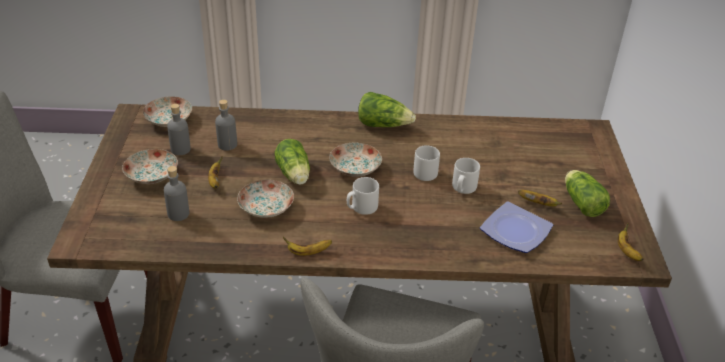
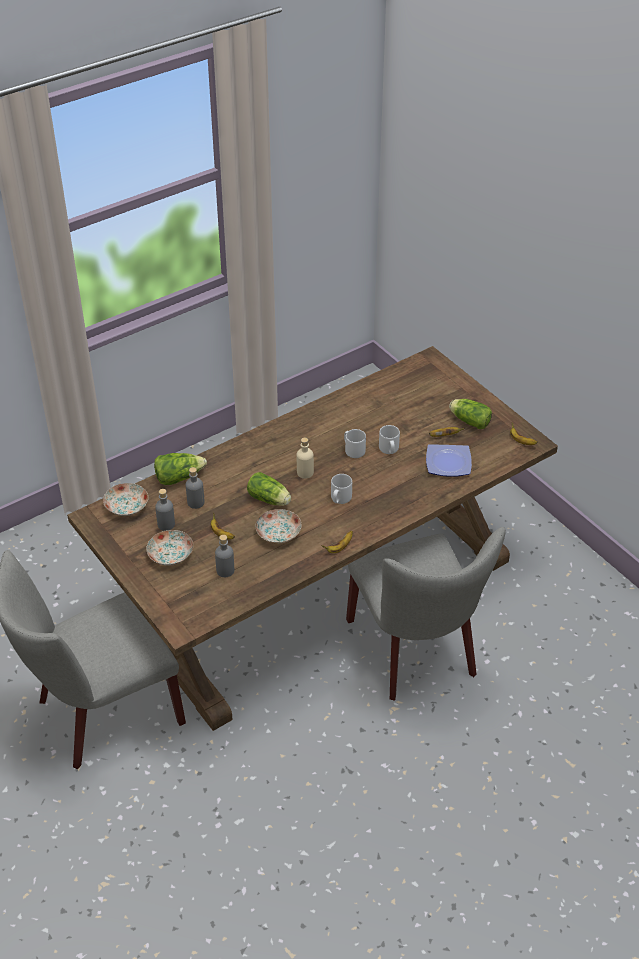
camera: 35 degrees left, 5 degrees up
(354, 168) = (305, 473): plate -> beige bottle
(383, 125) = (288, 428): lettuce -> lettuce (178, 477)

